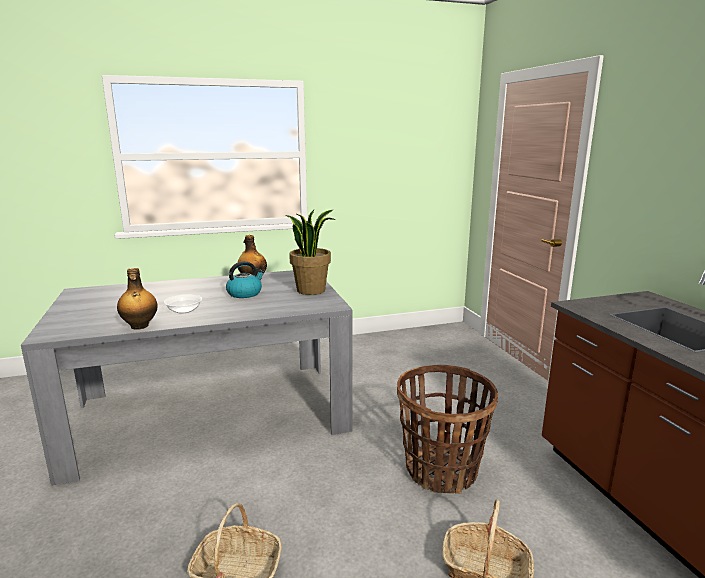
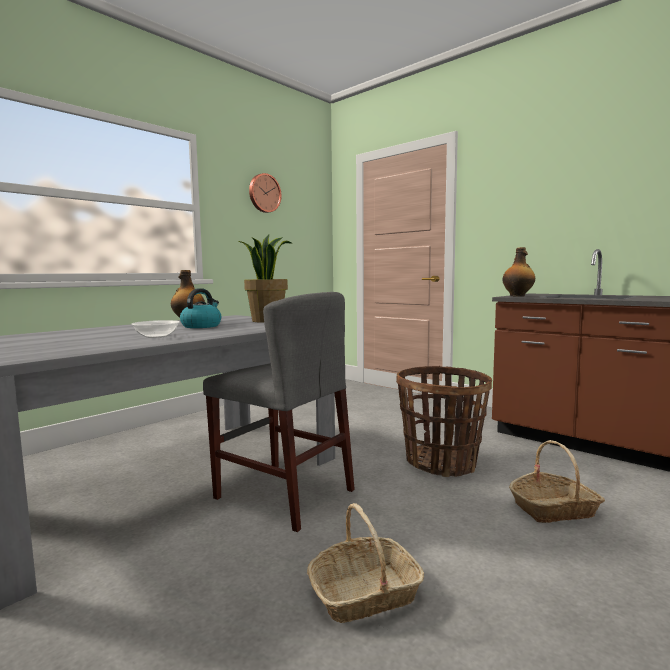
camera: 30 degrees left, 10 degrees down
(139, 326) = (125, 346): bottle -> bottle (518, 296)
(276, 456) = (284, 494): none -> grey chair
(382, 129) = (264, 193): none -> wall clock

